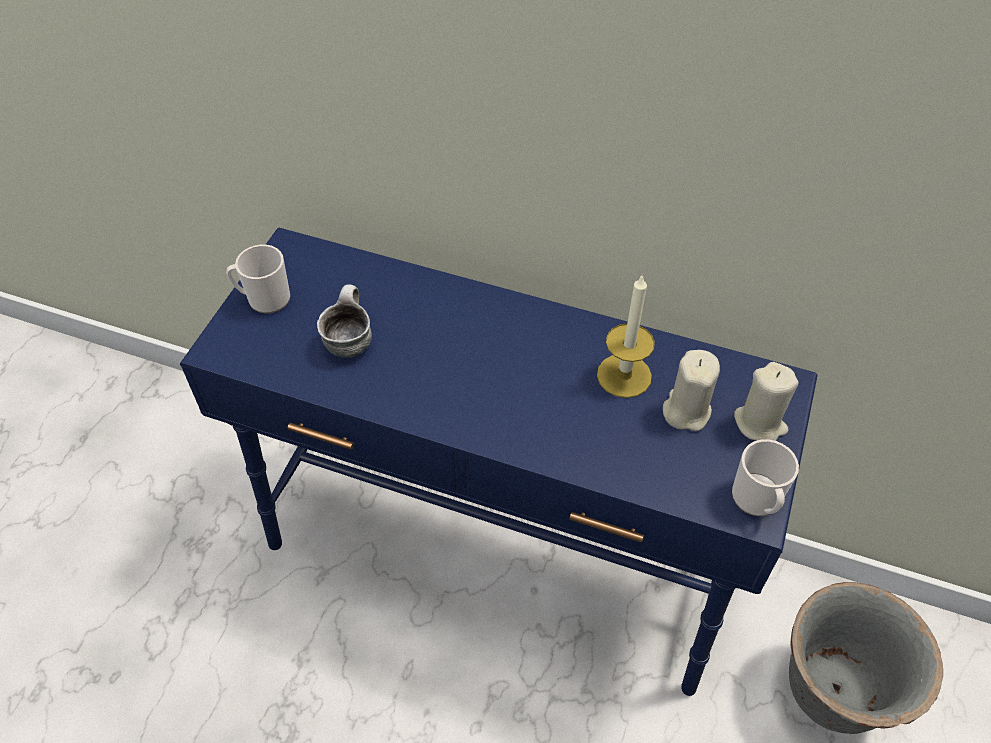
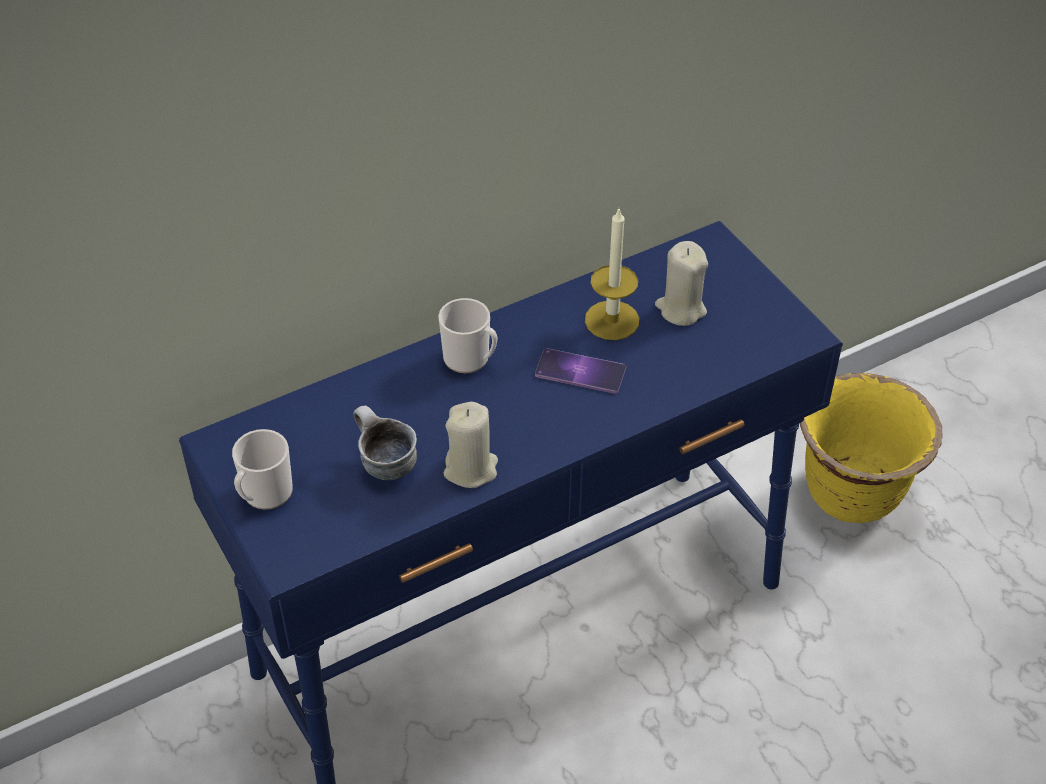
camera: 50 degrees left, 5 degrees down
(550, 391) = (580, 371): none -> phone
(757, 501) = (794, 326): mug -> mug (470, 359)
(760, 423) = (732, 279): beige candle -> beige candle (471, 469)
(833, 691) = (853, 495): grey planter -> yellow planter

